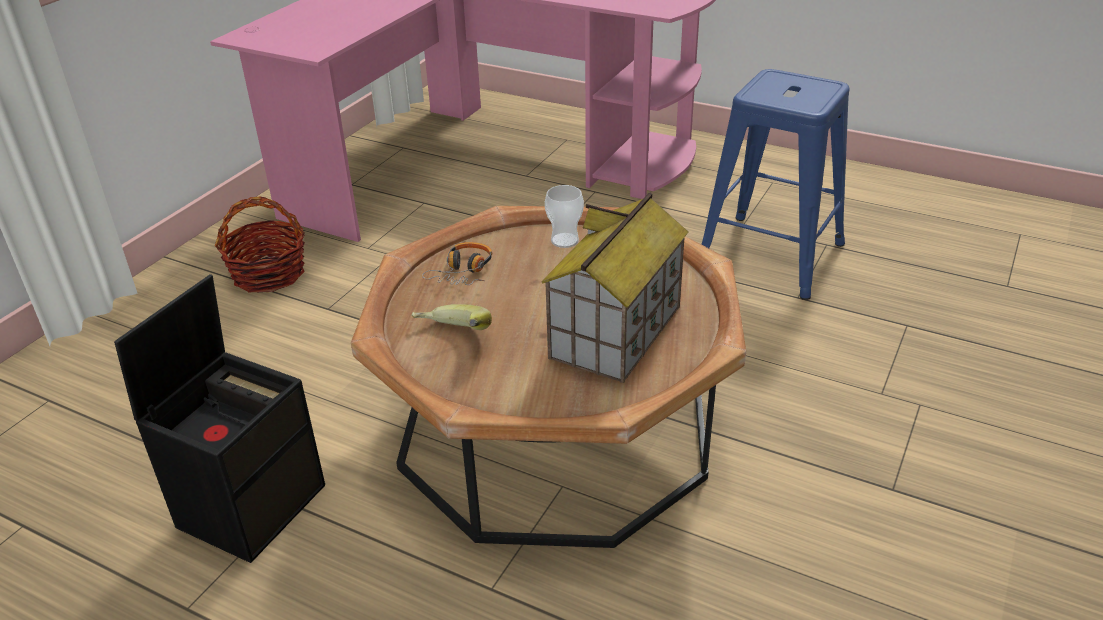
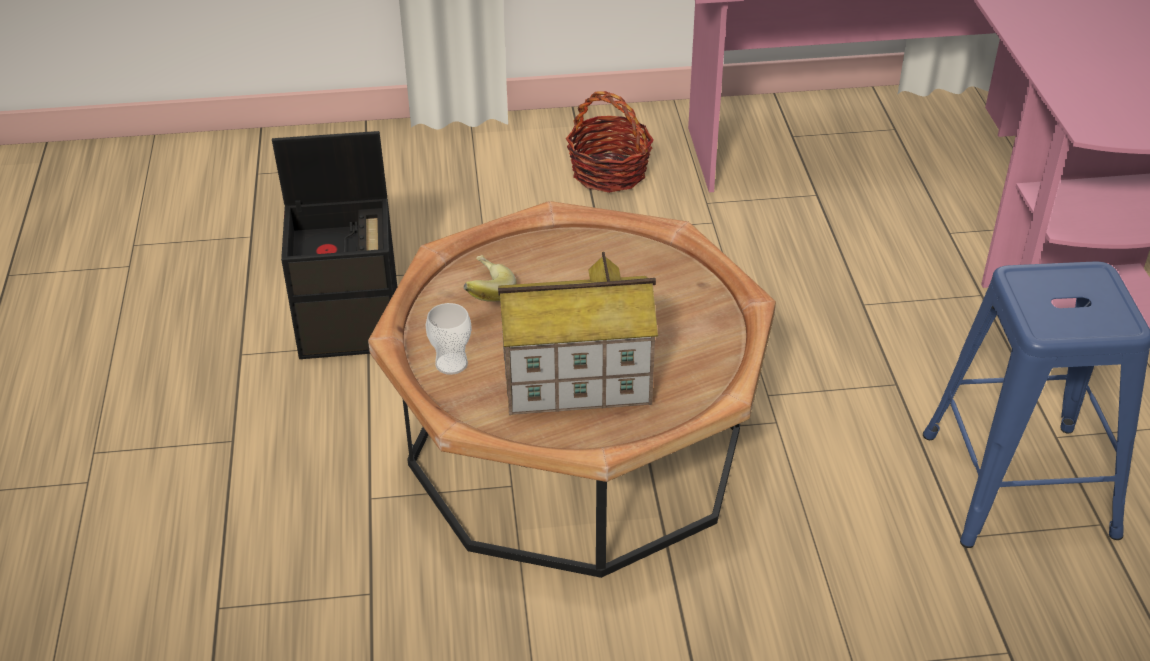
camera: 55 degrees right, 5 degrees up
(463, 272) = (579, 256): headphones -> none
(564, 240) = (688, 289): cup -> cup (451, 364)

